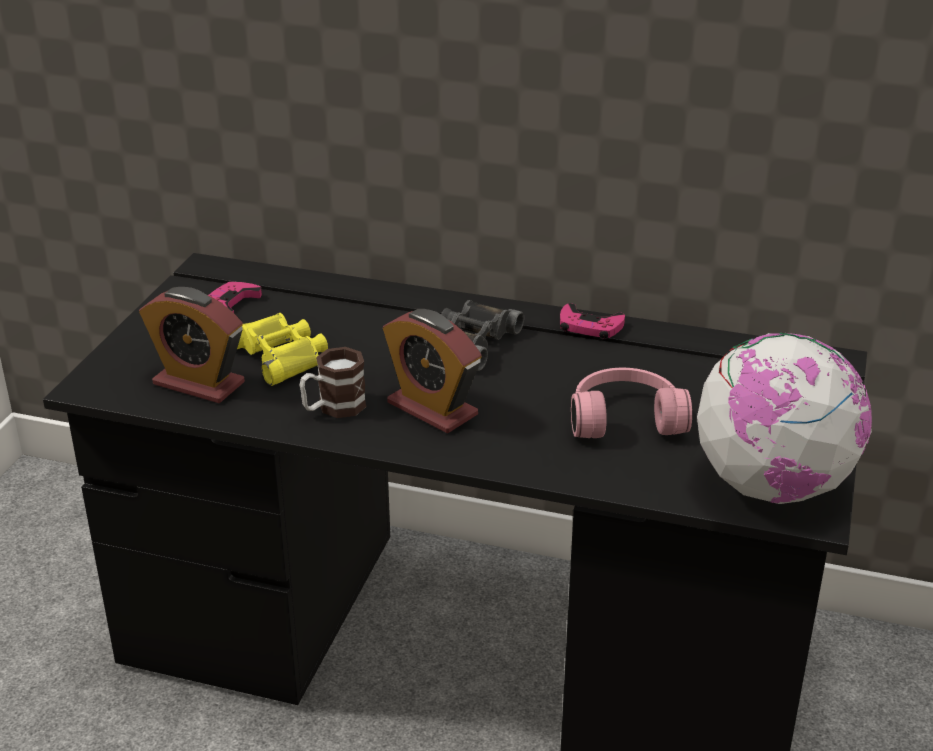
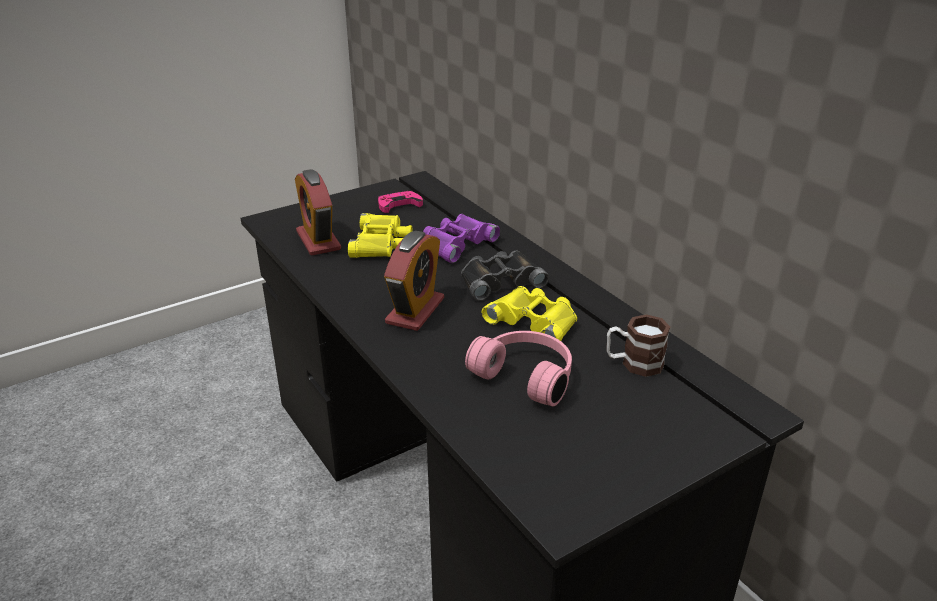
camera: 40 degrees right, 0 degrees up
(333, 408) = (362, 284): mug -> mug (634, 363)
(365, 322) = (456, 243): none -> purple binoculars
(432, 409) = (415, 311): alarm clock -> alarm clock turned 150 degrees counterclockwise
(558, 366) = (534, 321): none -> yellow binoculars
(589, 327) = (595, 305): pink game controller -> none
(773, 485) = (563, 480): globe -> none

